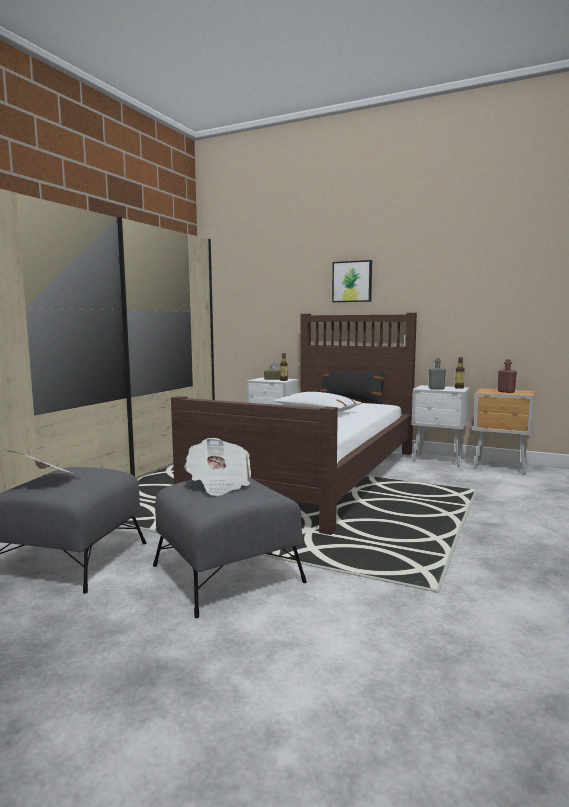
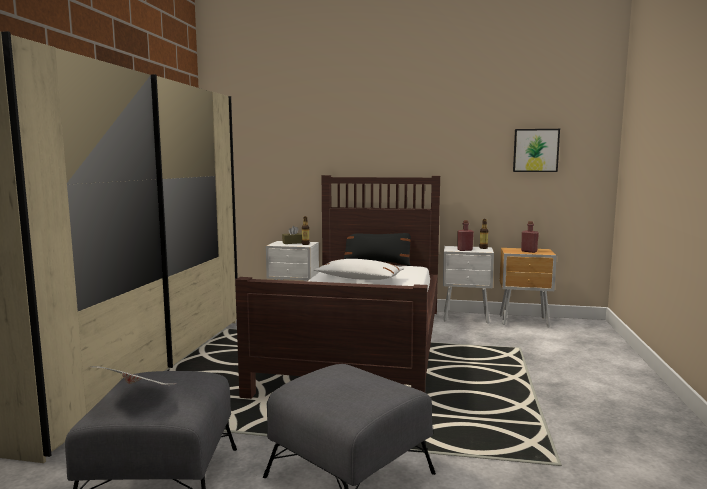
camera: 15 degrees left, 0 degrees up
(219, 484) = (339, 381): newspaper -> none
(352, 281) = (374, 143): picture -> picture (535, 150)
(436, 388) = (464, 250): grey bottle -> red bottle

